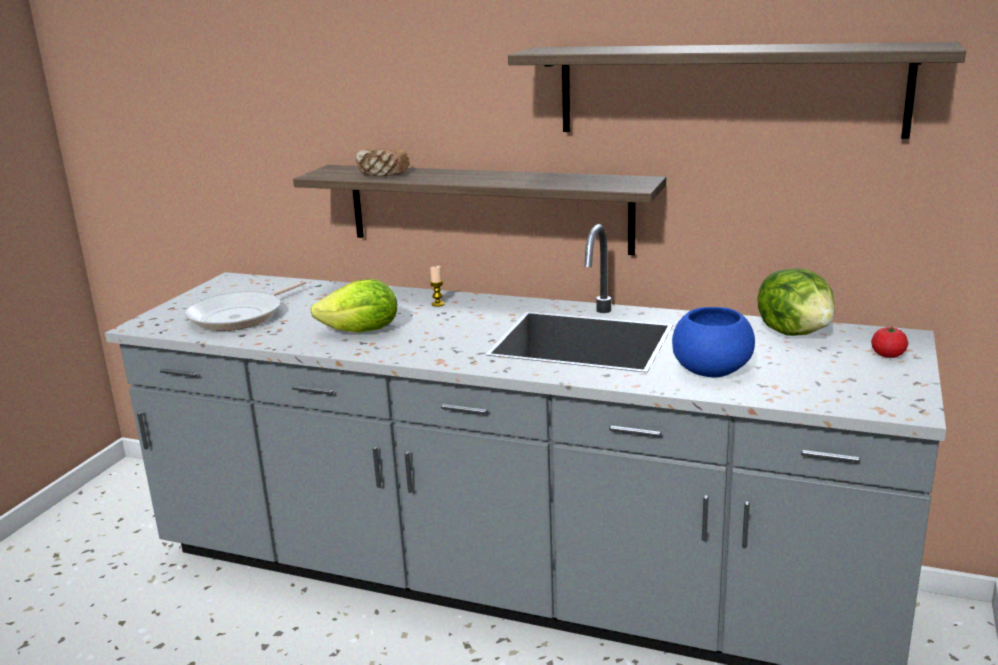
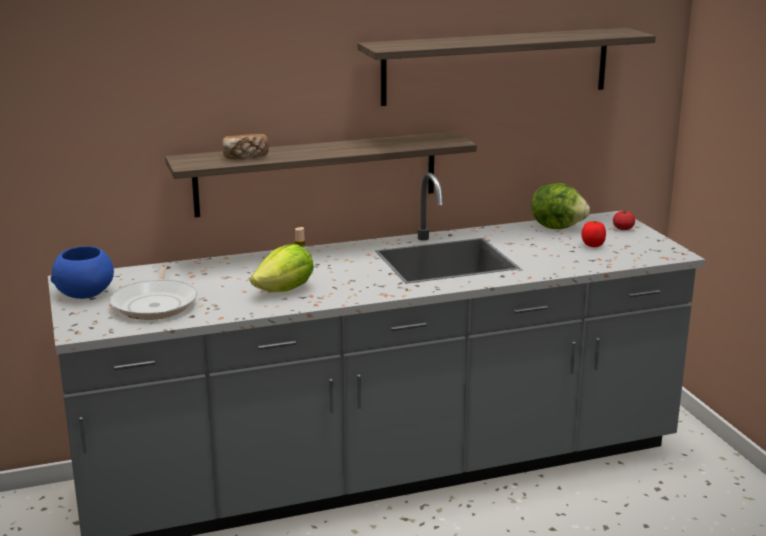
camera: 40 degrees left, 0 degrees up
(711, 371) = (553, 259): blue bowl -> blue bowl (85, 294)
(800, 367) = (593, 245): none -> tomato

